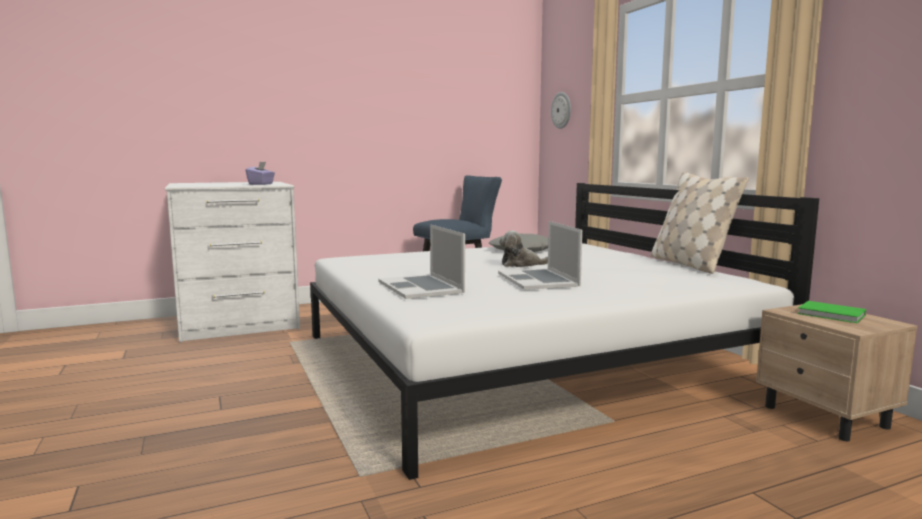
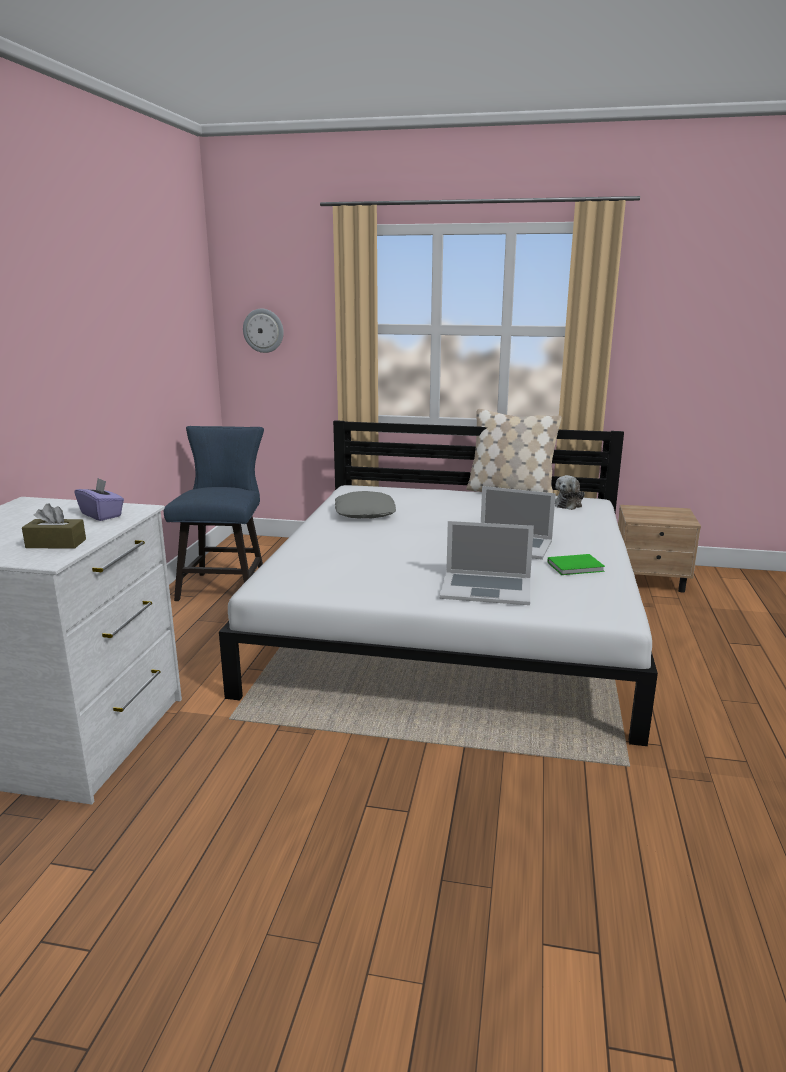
camera: 55 degrees left, 10 degrees up
(205, 185) = (56, 543): none -> brown tissue box
(521, 264) = (435, 532): plush toy -> plush toy (568, 504)
(832, 315) = (654, 513): green book -> green book (577, 567)

